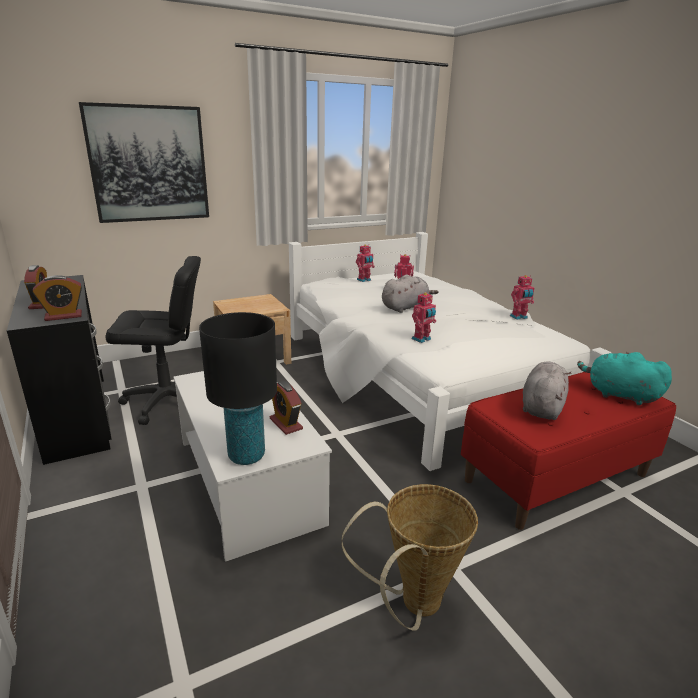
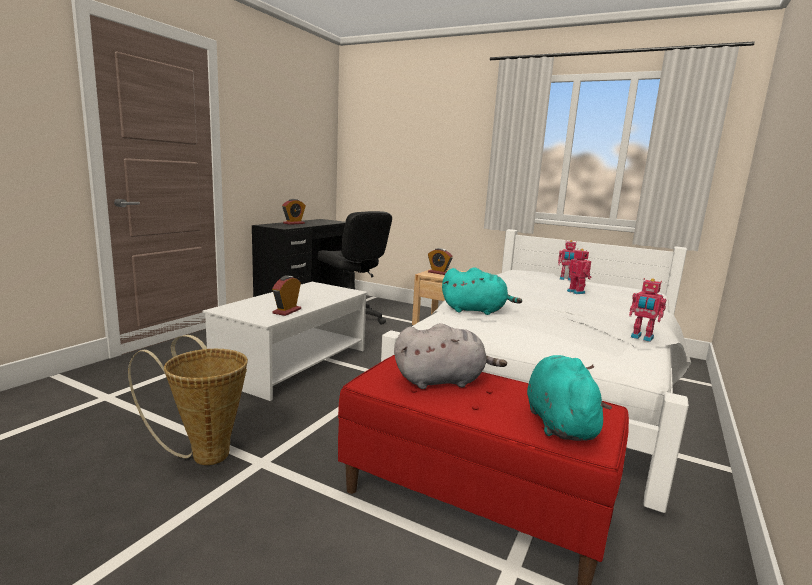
camera: 55 degrees right, 10 degrees down
(63, 316) = (283, 227): alarm clock -> alarm clock (438, 273)
(149, 164) = (420, 154): picture -> none
(246, 456) = (236, 310): black table lamp -> none
(405, 307) = (533, 296): grey plush toy -> none
(422, 339) = (476, 311): toy robot -> turquoise plush toy

